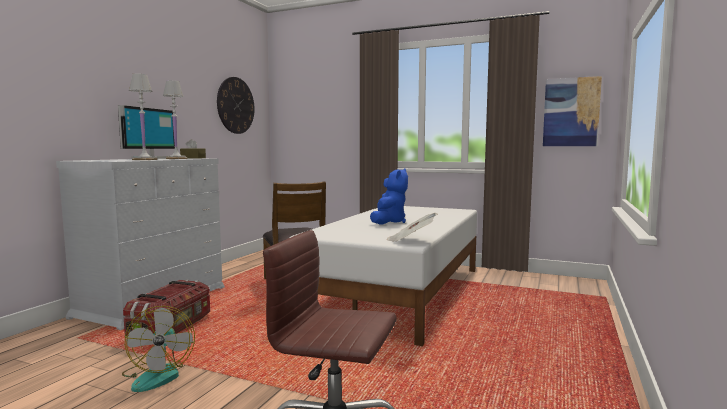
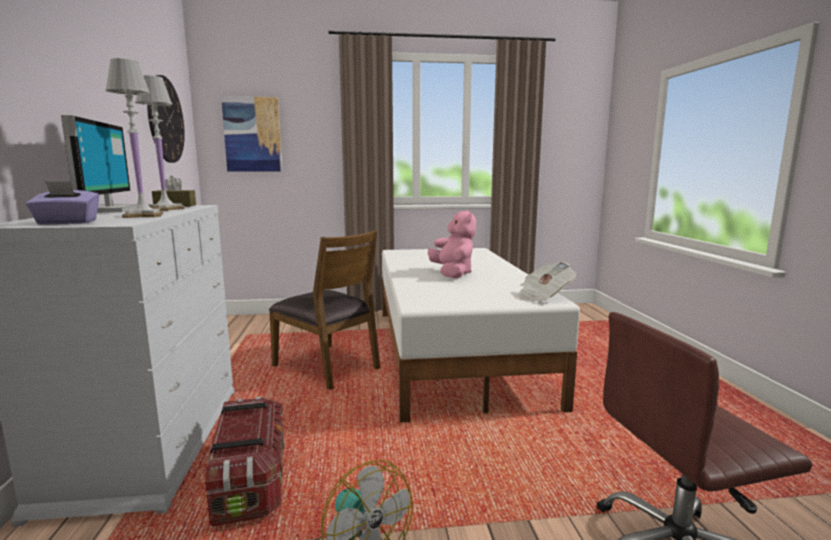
camera: 30 degrees left, 5 degrees up
(99, 160) = (67, 223): none -> purple tissue box
(388, 222) = (452, 274): blue plush toy -> pink plush toy
(571, 112) = (567, 145): picture -> picture (252, 134)

